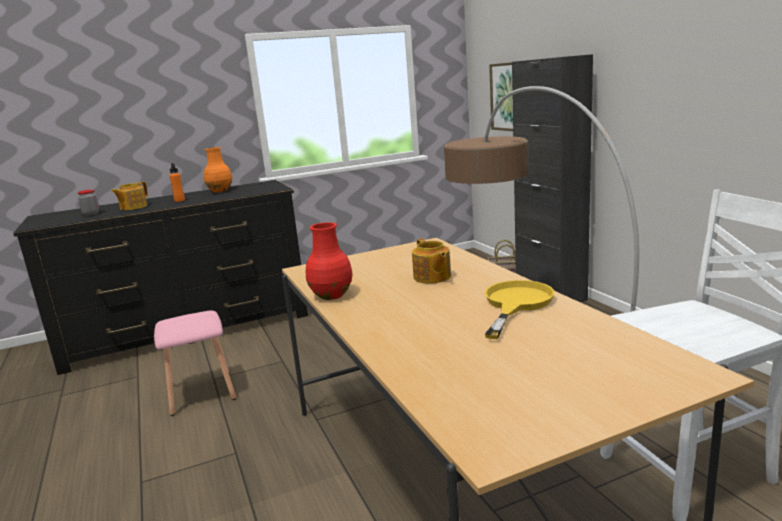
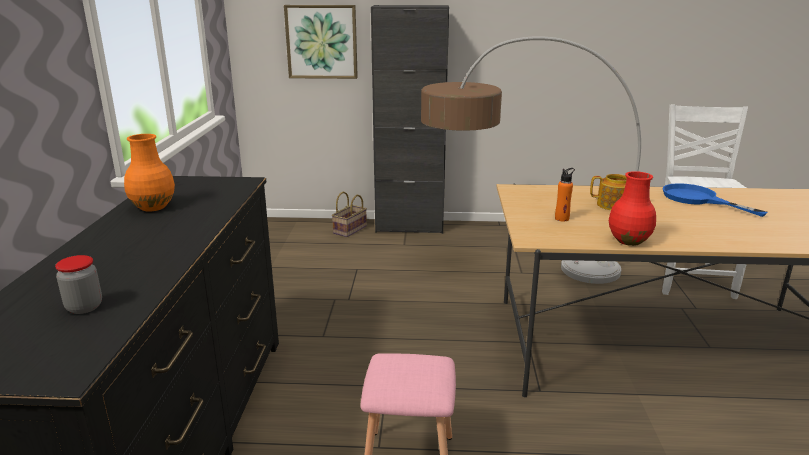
camera: 65 degrees left, 5 degrees up
(133, 207) = (120, 269): teapot -> none
(179, 200) = (160, 235): orange bottle -> orange bottle (562, 218)
(515, 304) = (698, 199): yellow frying pan -> blue frying pan

